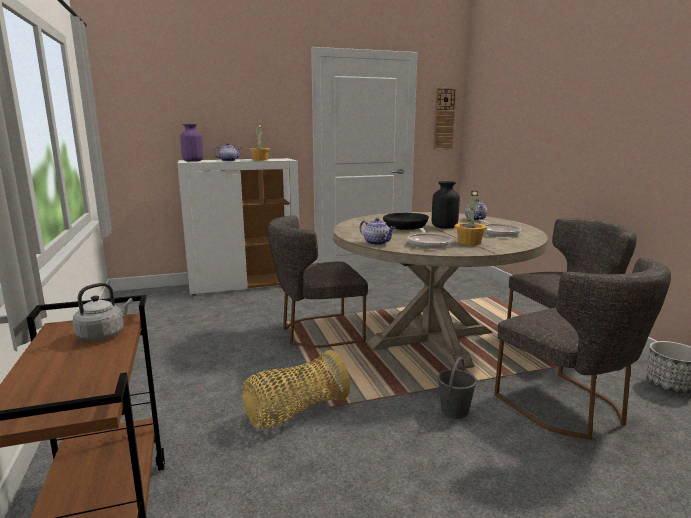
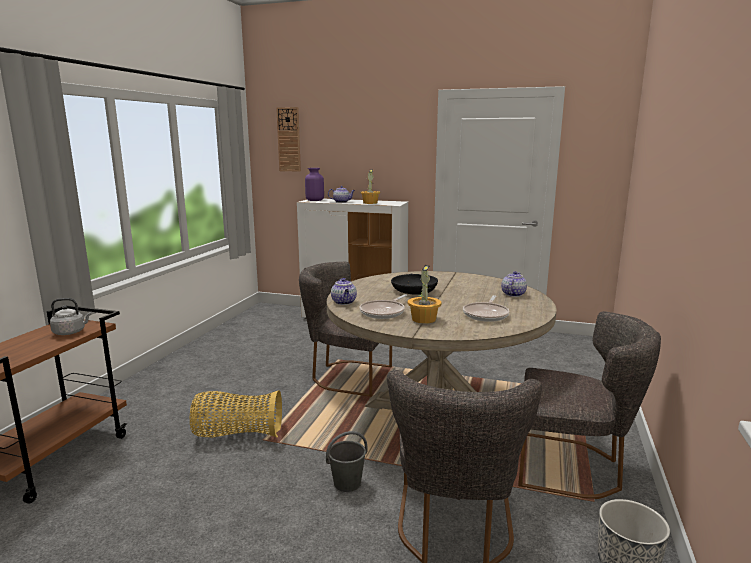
camera: 35 degrees right, 0 degrees up
(444, 119) = (600, 164): wall clock -> wall clock (289, 139)
(444, 227) = (452, 297): black vase -> none

